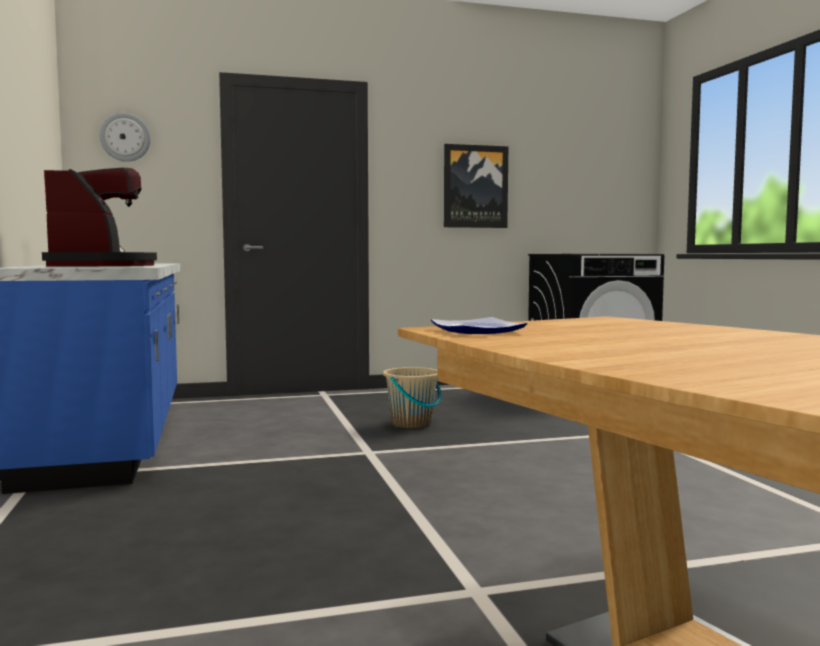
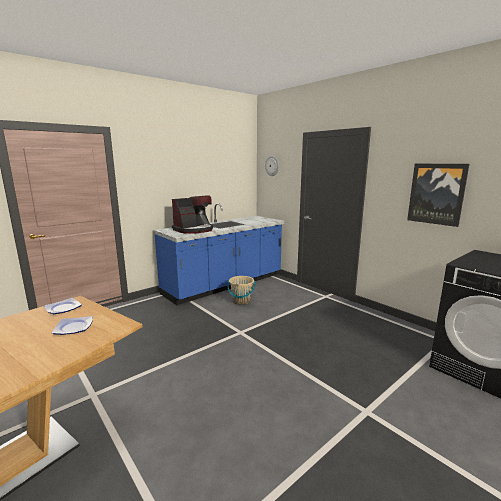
camera: 65 degrees right, 10 degrees up
(412, 424) = (296, 330): beige bucket -> beige bucket (241, 301)
(599, 327) = (74, 327): none -> plate

